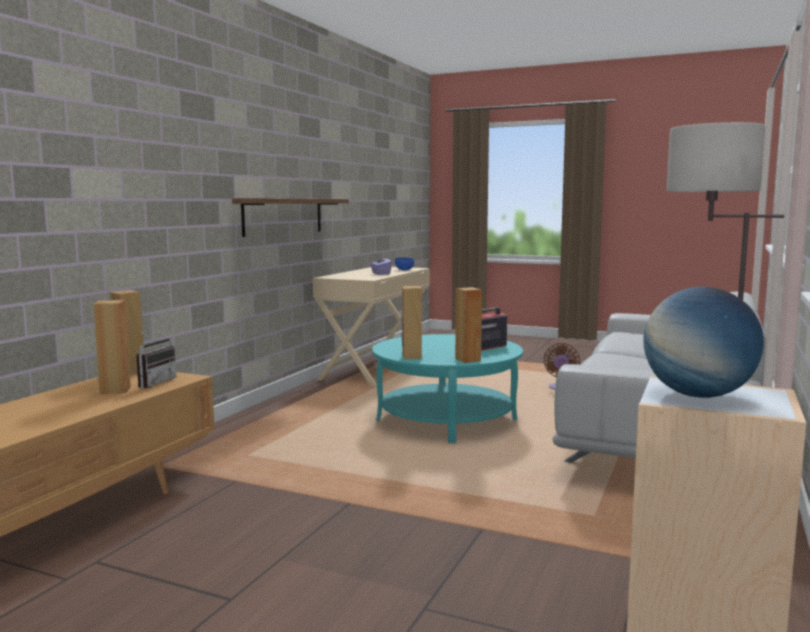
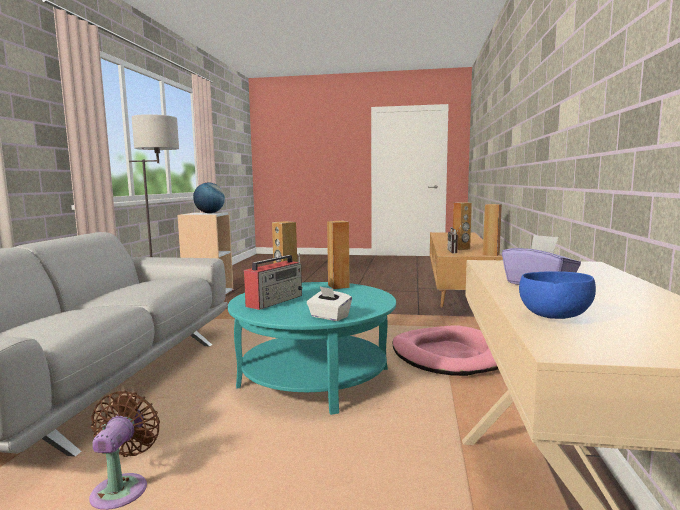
camera: 165 degrees right, 0 degrees up
(283, 216) = (588, 145): shelf -> none
(301, 425) = (448, 355): none -> pink dog bed
(442, 336) = (329, 317): none -> white tissue box

